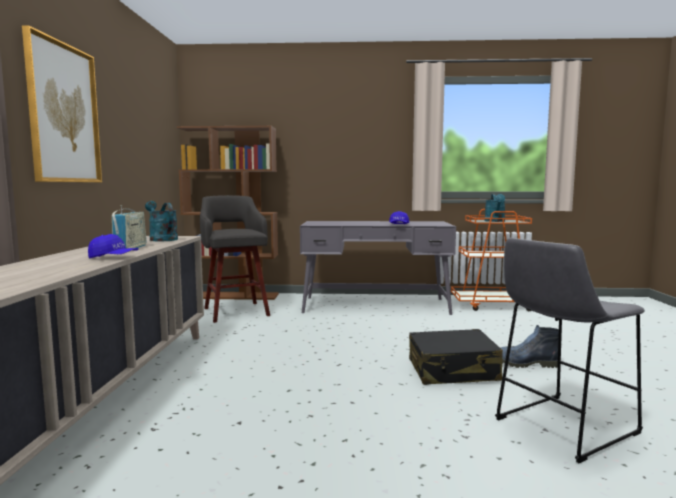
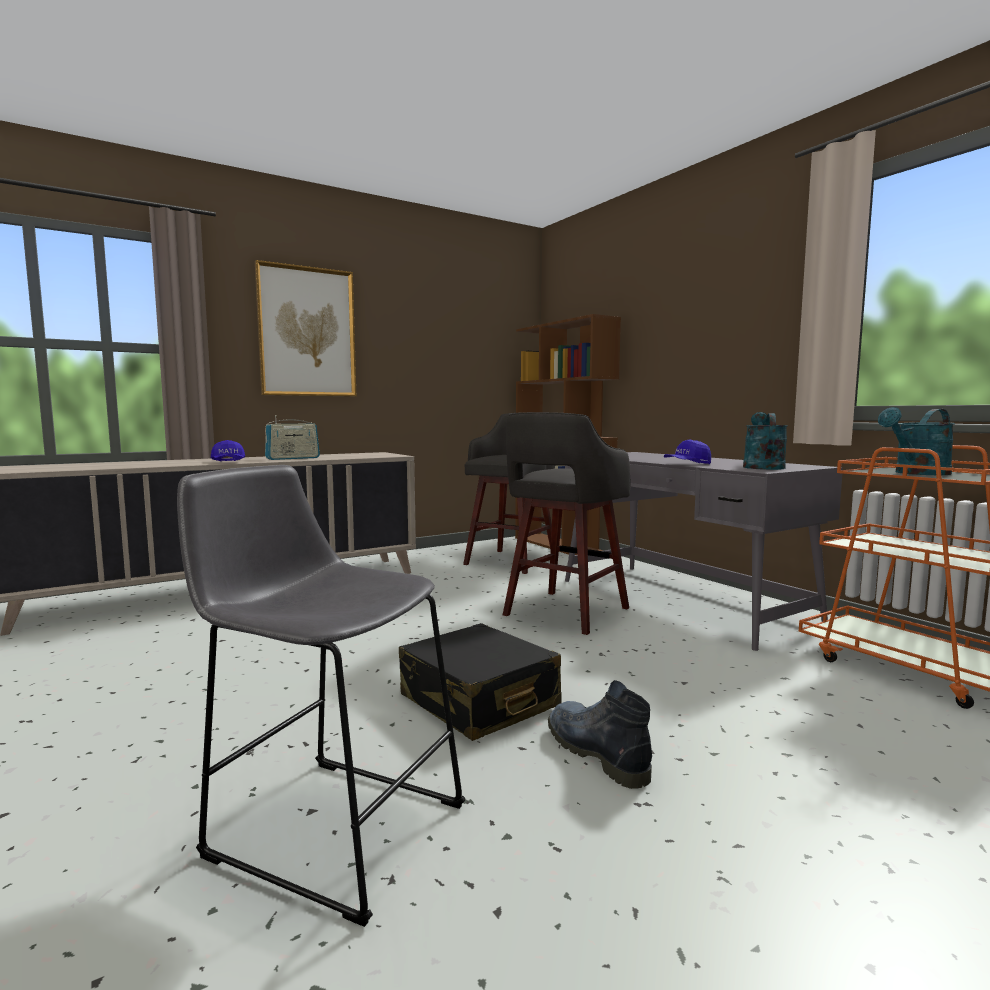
camera: 55 degrees right, 0 degrees up
(161, 239) = (367, 455): turquoise watering can -> turquoise watering can (762, 467)
(354, 326) = (564, 613): none -> grey stool

